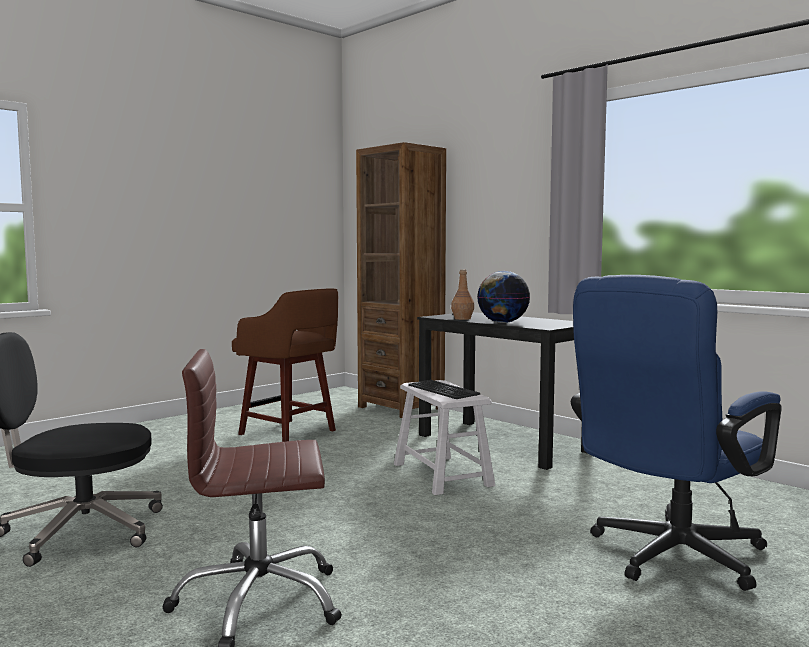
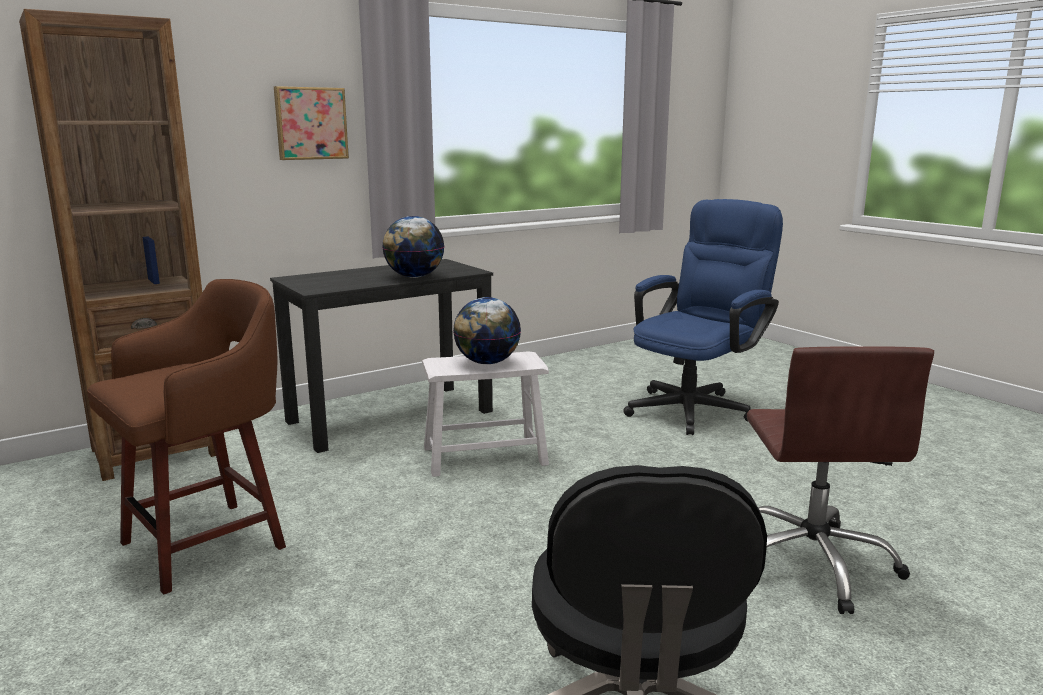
camera: 80 degrees left, 10 degrees up
(442, 390) = (487, 362): keyboard -> globe
(462, 318) = (357, 284): brown bottle -> none
(527, 201) = (310, 123): none -> picture
(668, 558) = (695, 407): blue office chair -> blue office chair turned 105 degrees counterclockwise

